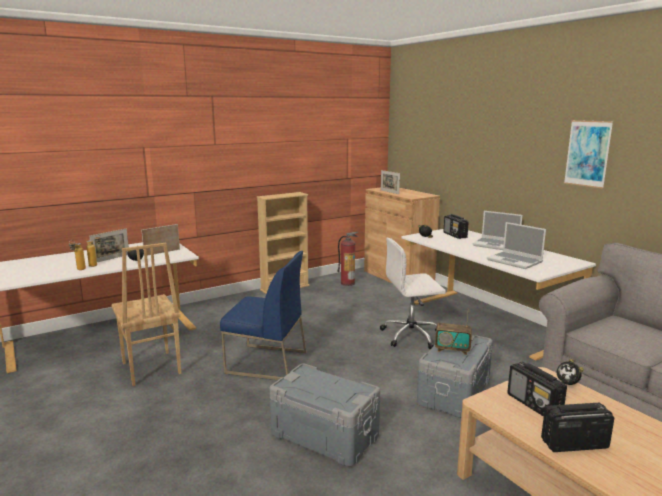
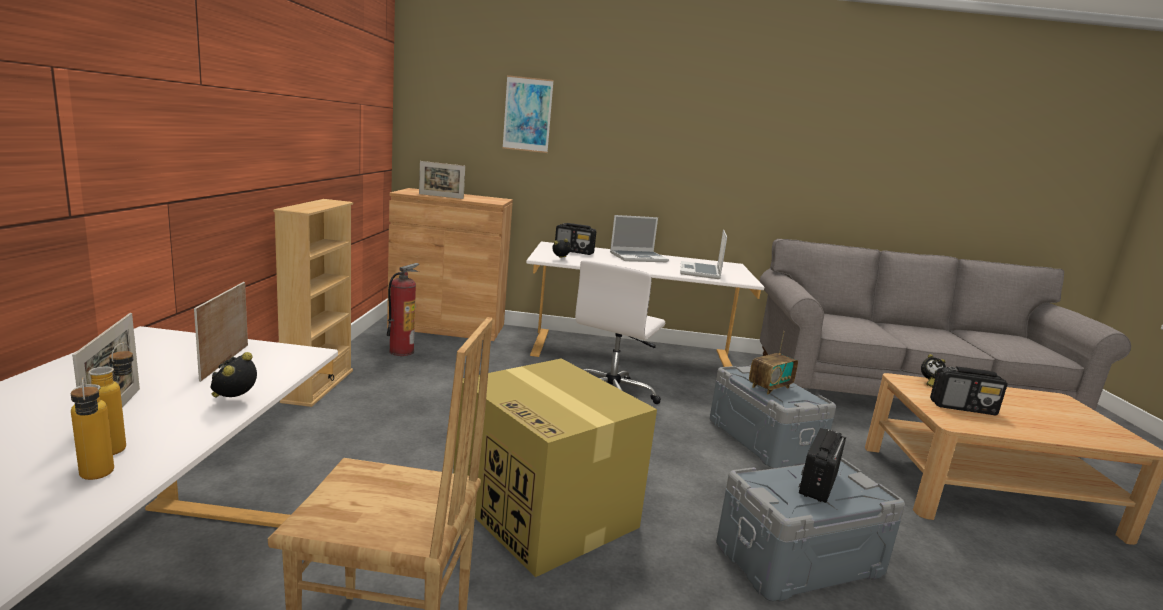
camera: 55 degrees left, 0 degrees up
(266, 362) = (546, 512): blue chair -> cardboard box
(515, 261) = (700, 272): laptop -> laptop turned 105 degrees clockwise
(573, 444) = (1042, 427): radio -> radio (818, 484)
(587, 153) = (734, 144): picture -> picture (527, 114)

